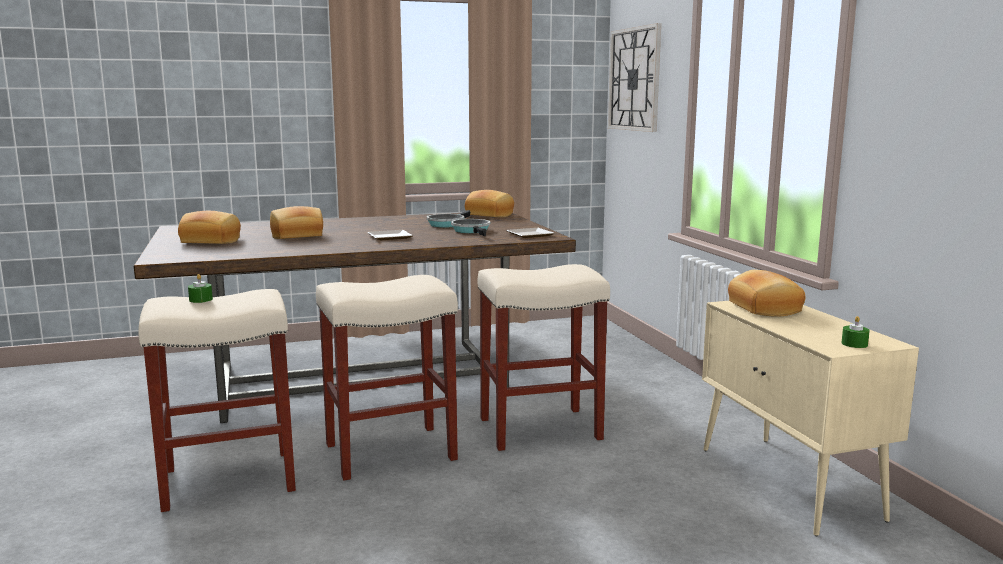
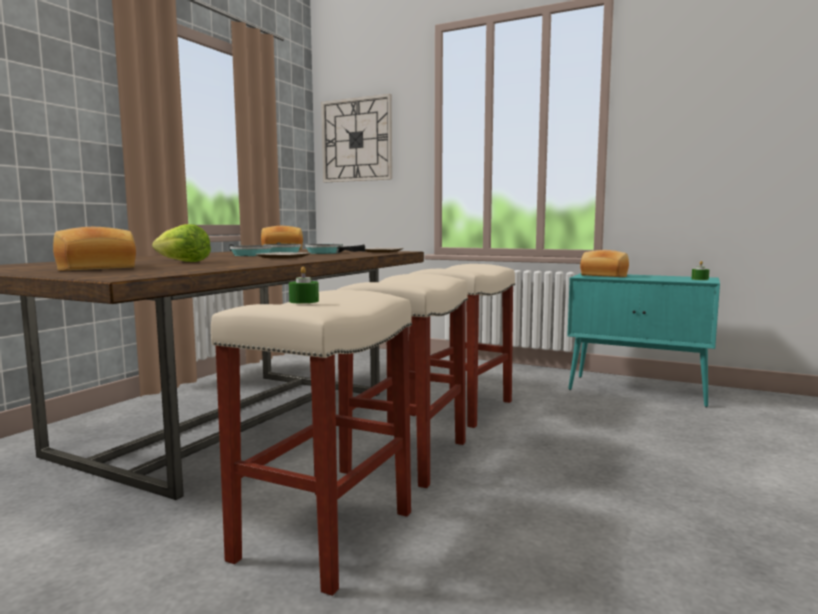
camera: 45 degrees left, 5 degrees down
(297, 236) = (183, 261): bread -> lettuce
(398, 227) = (248, 255): none -> frying pan
(789, 484) = (639, 391): beige cabinet -> turquoise cabinet

